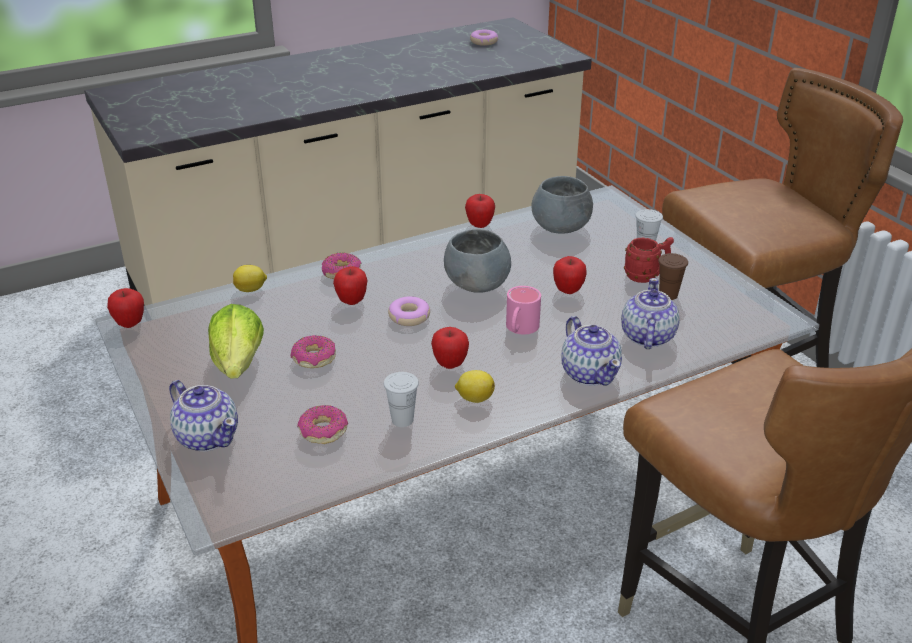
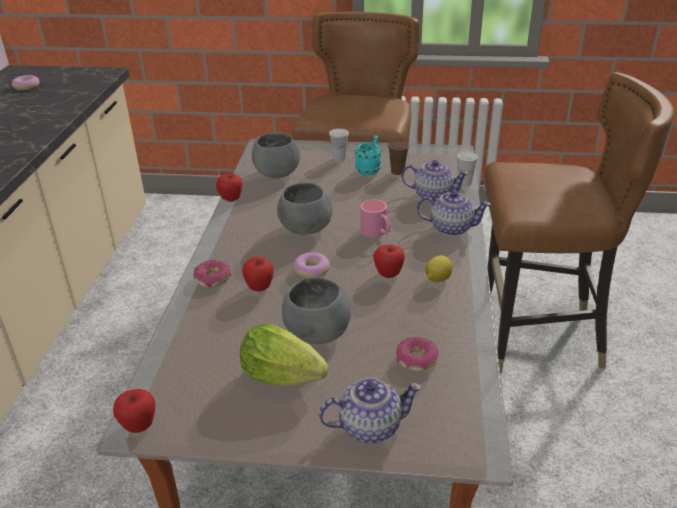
camera: 55 degrees left, 0 degrees up
(251, 289) = (177, 333): lemon -> none
(314, 358) = (317, 333): donut -> grey bowl
(402, 420) = (435, 318): white cup -> white cup (464, 183)
(568, 290) = (353, 200): apple -> none
(646, 276) = (369, 170): red mug -> turquoise mug
(647, 337) = (433, 195): teapot -> teapot turned 150 degrees clockwise

